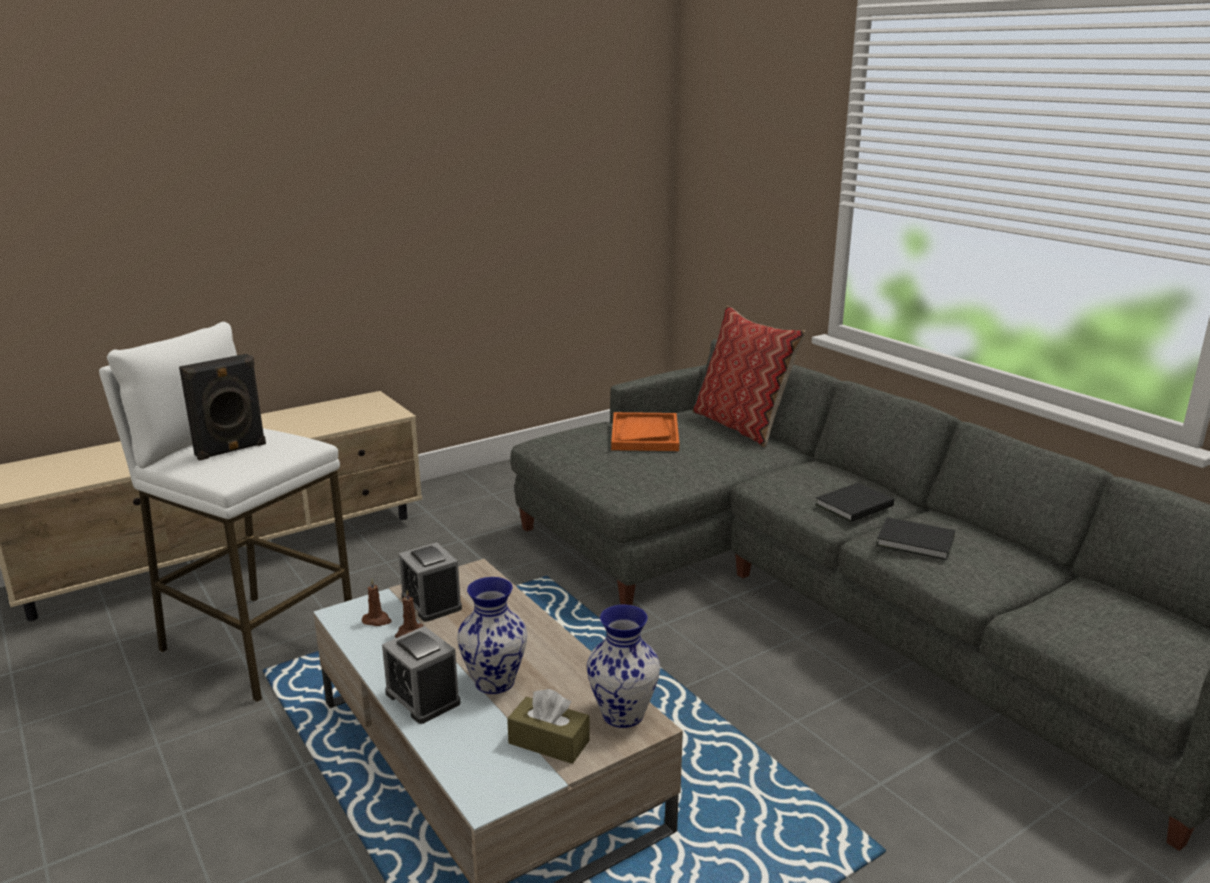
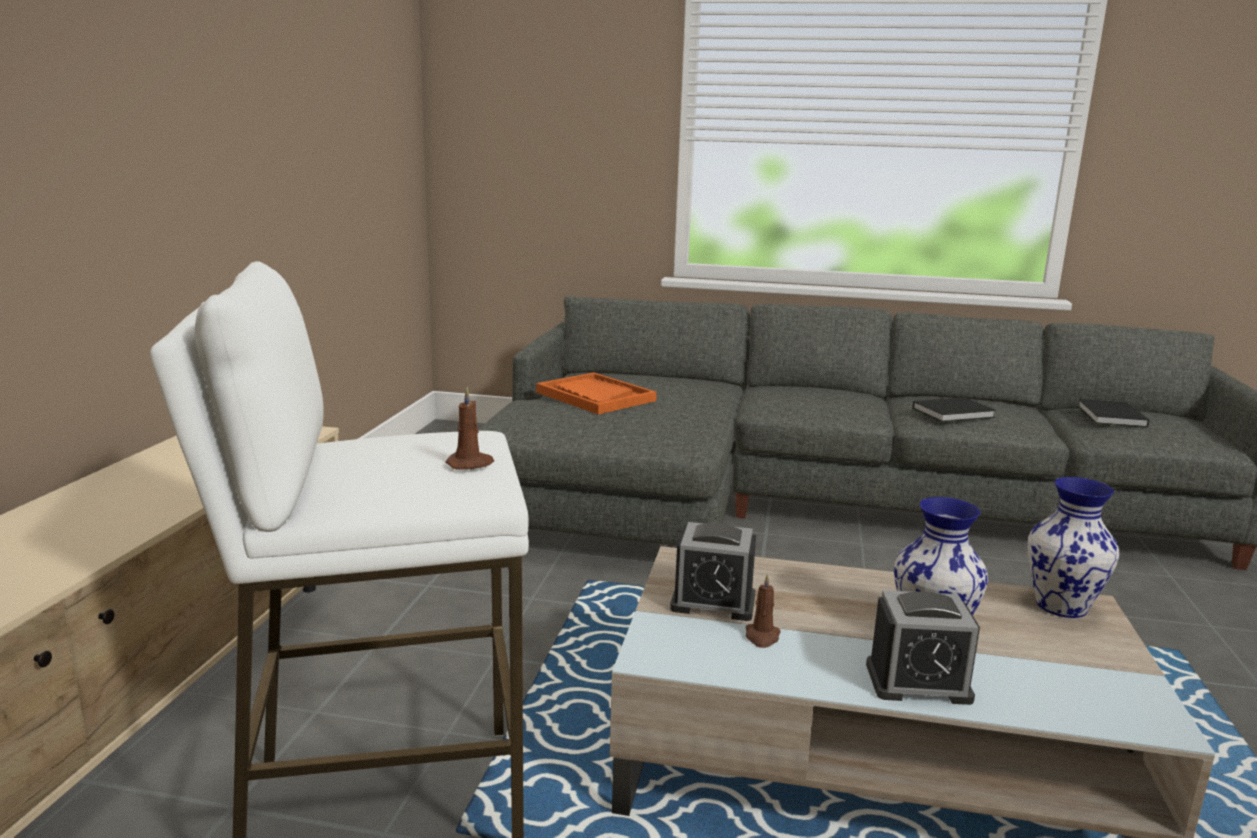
camera: 45 degrees left, 5 degrees down
(231, 450) = (399, 463): black speaker -> none
(377, 620) = (704, 643): brown candle -> brown candle (470, 464)
(549, 742) = (1079, 654): brown tissue box -> none
(742, 426) = (650, 374): pillow -> none
(852, 505) = (860, 404): black book -> black book (1110, 417)

